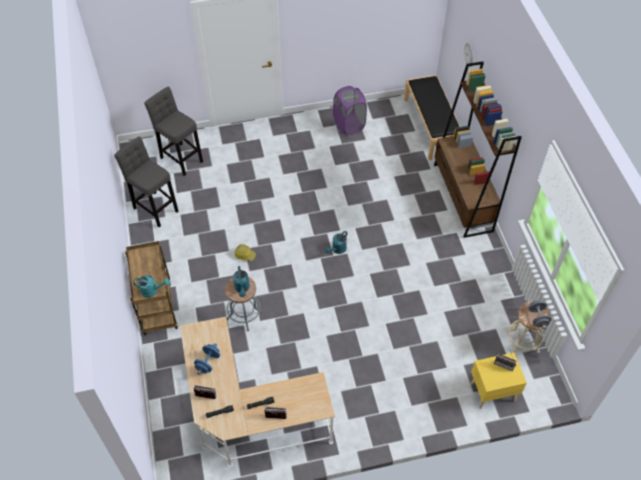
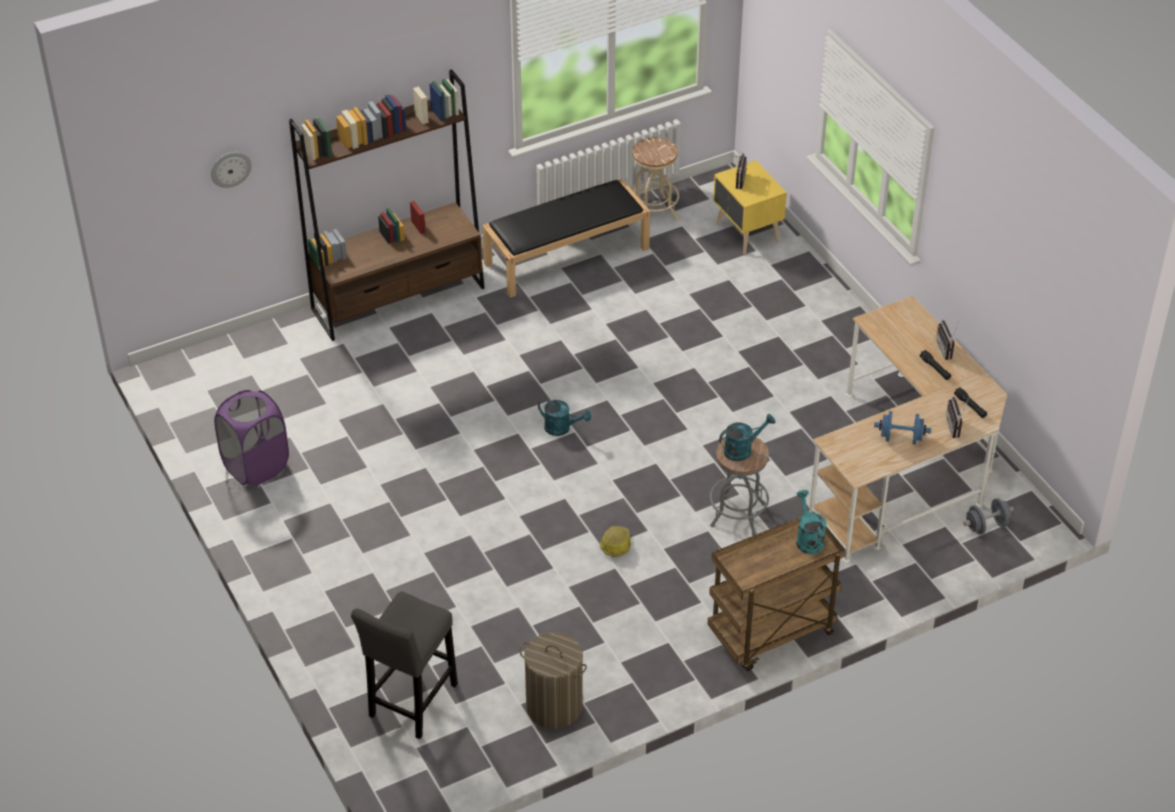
camera: 105 degrees left, 10 degrees down
(154, 208) = (554, 707): grey stool -> laundry basket
(431, 126) = (235, 355): black bench -> black bench (567, 255)
(537, 318) = (659, 147): grey dumbbell -> grey dumbbell (986, 526)

